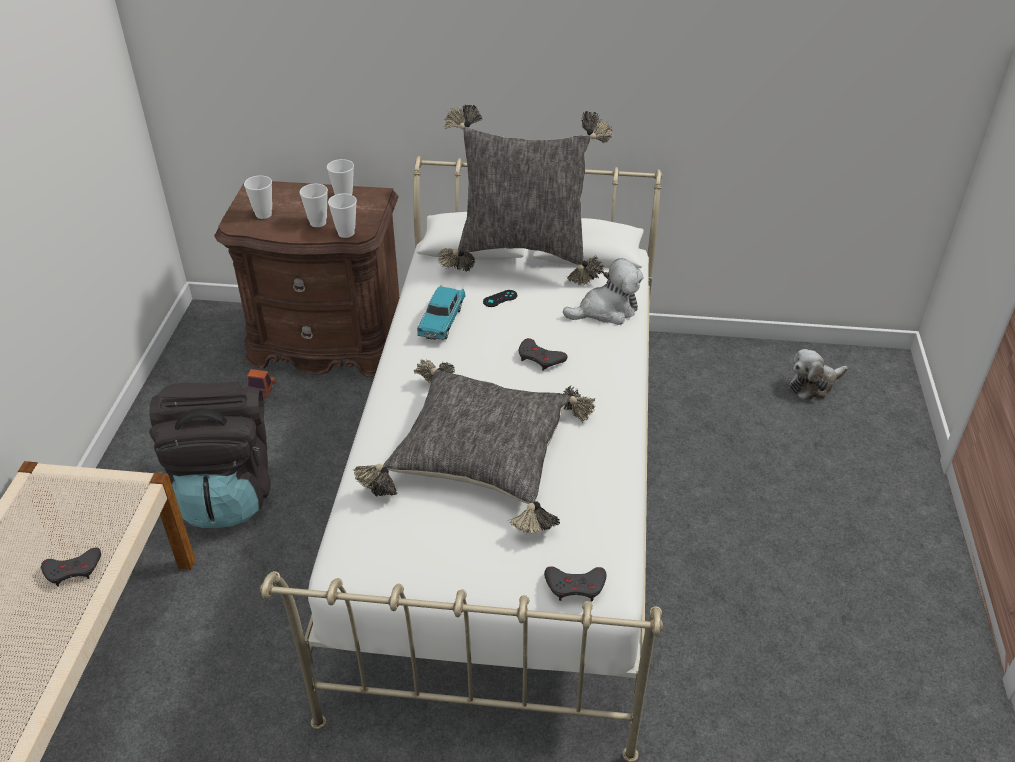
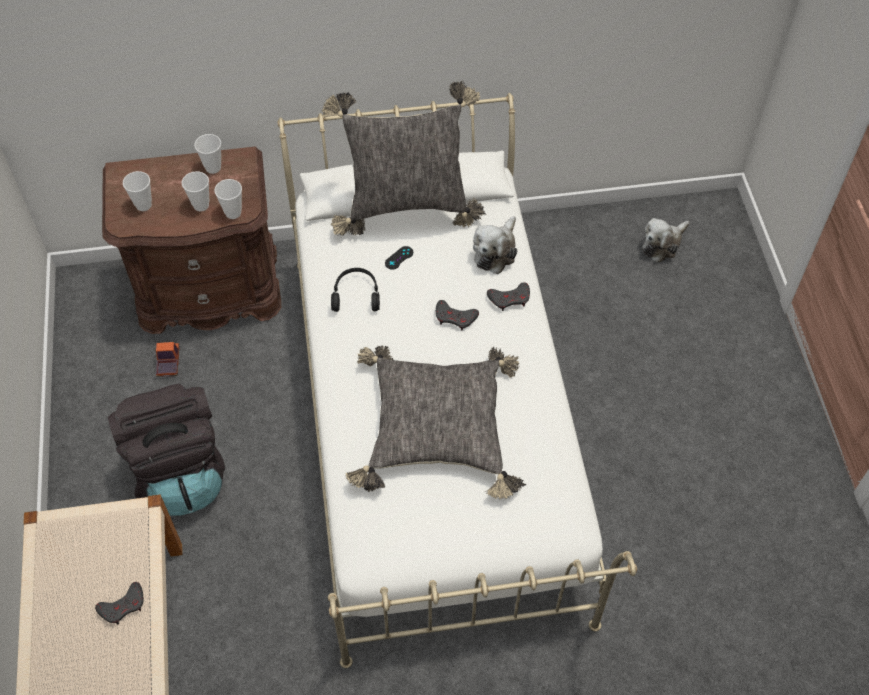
camera: 15 degrees left, 15 degrees up
(442, 321) = (356, 294): turquoise toy car -> black headphones
(575, 586) = (549, 533): grey game controller -> grey game controller (509, 298)
(606, 310) = (496, 251): plush toy -> plush toy turned 150 degrees clockwise

